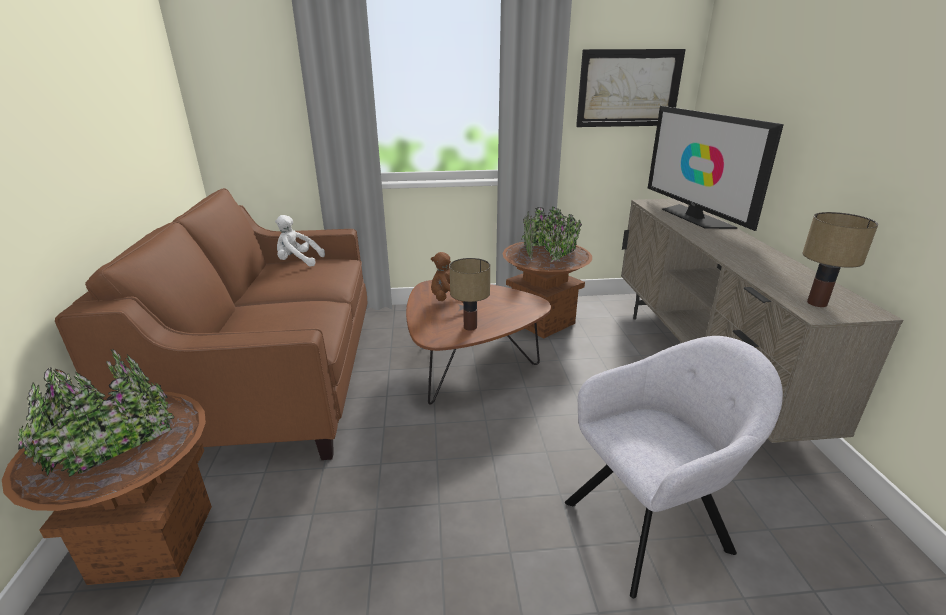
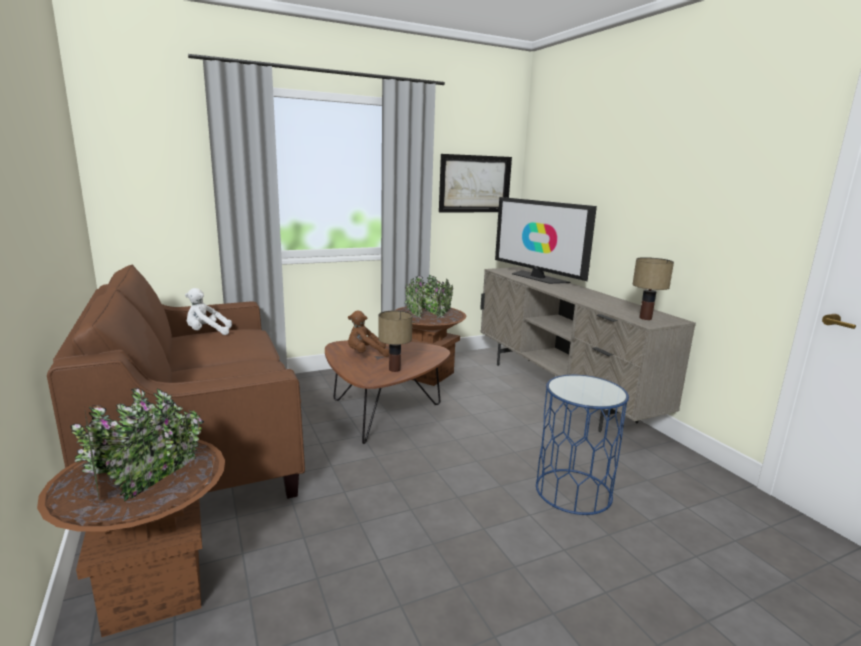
camera: 20 degrees left, 10 degrees down
(652, 524) = (573, 491): grey armchair -> blue side table

